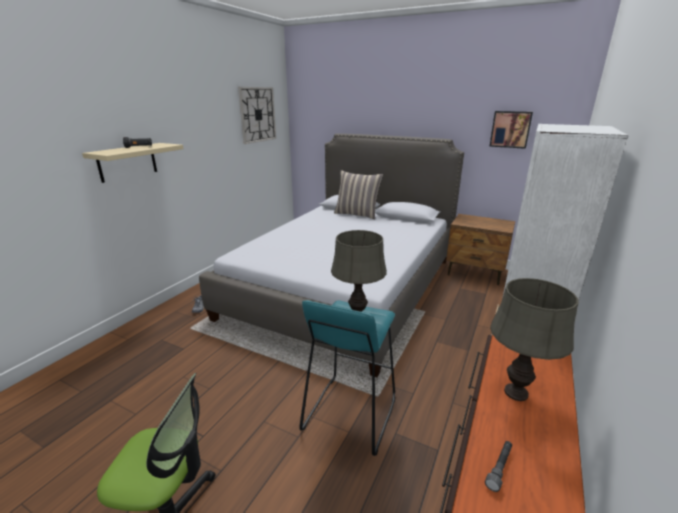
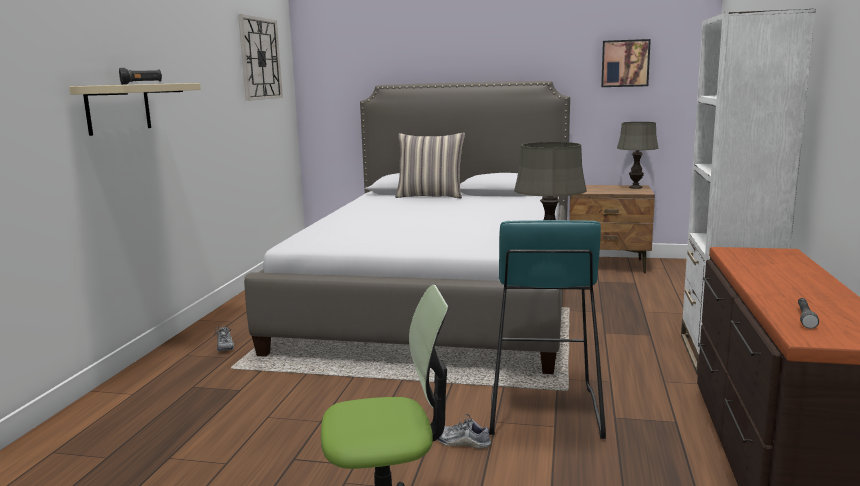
camera: 15 degrees left, 10 degrees down
(279, 431) = (462, 442): none -> shoe
(515, 393) = (777, 281): grey table lamp -> grey table lamp (635, 187)

